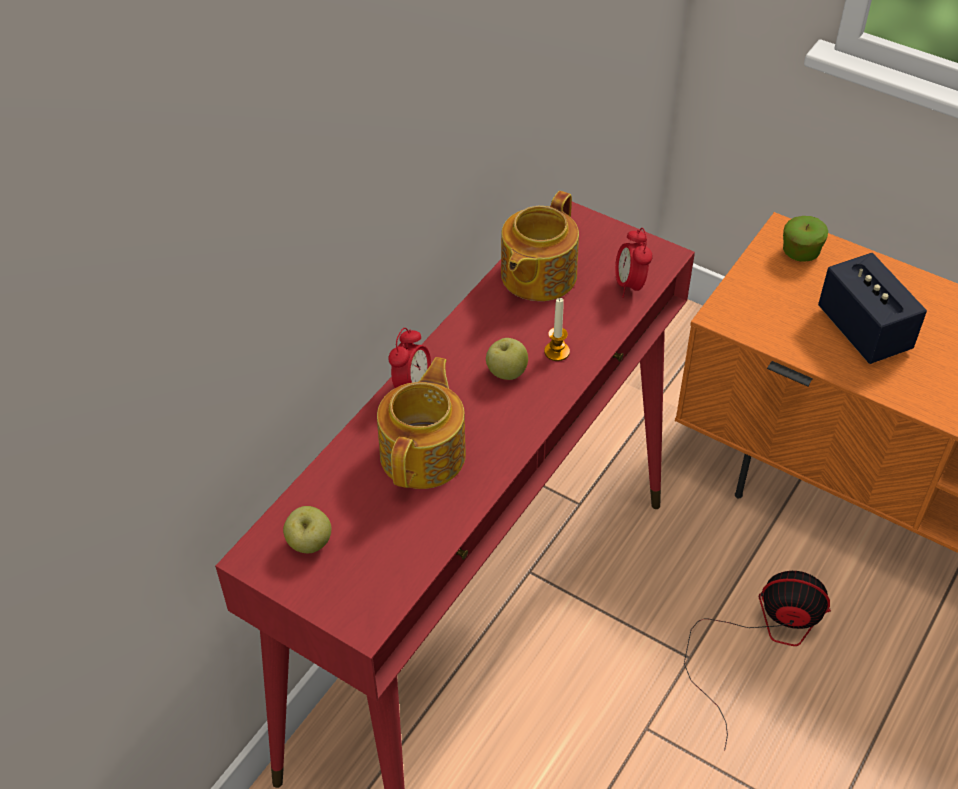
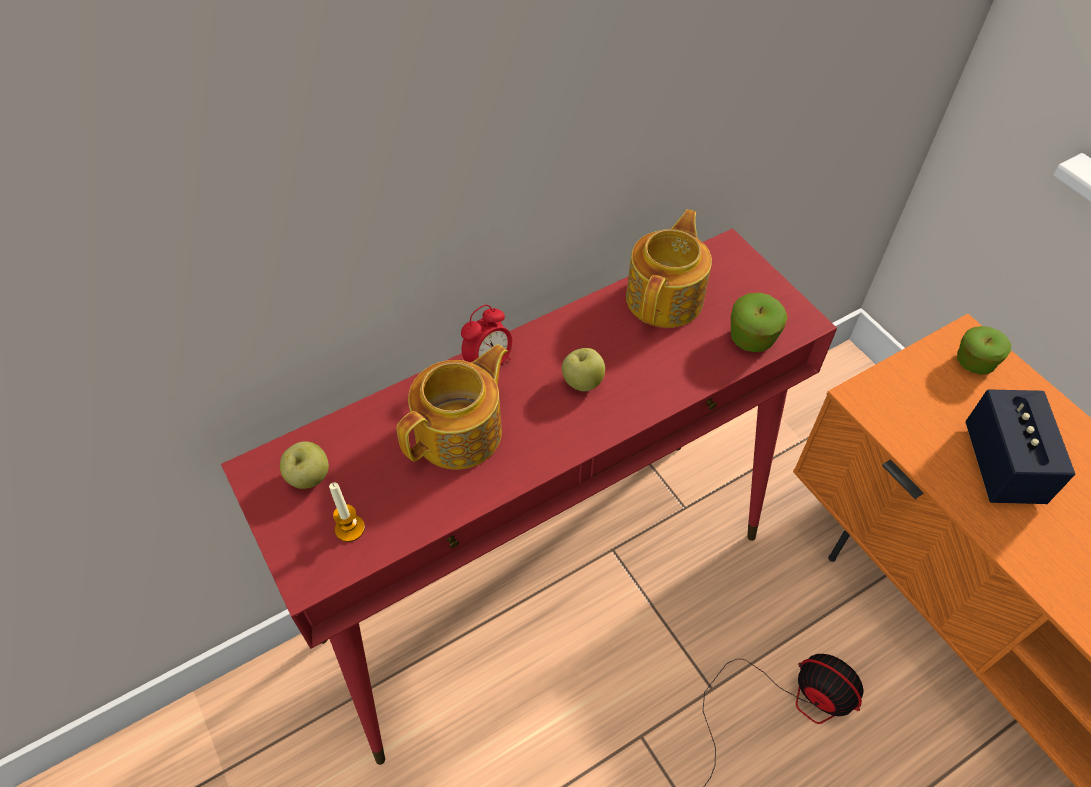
camera: 25 degrees right, 5 degrees up
(536, 276) = (666, 297): teapot -> teapot turned 150 degrees clockwise
(556, 352) = (642, 379): candle -> candle (350, 528)
(630, 285) = (752, 339): alarm clock -> apple

